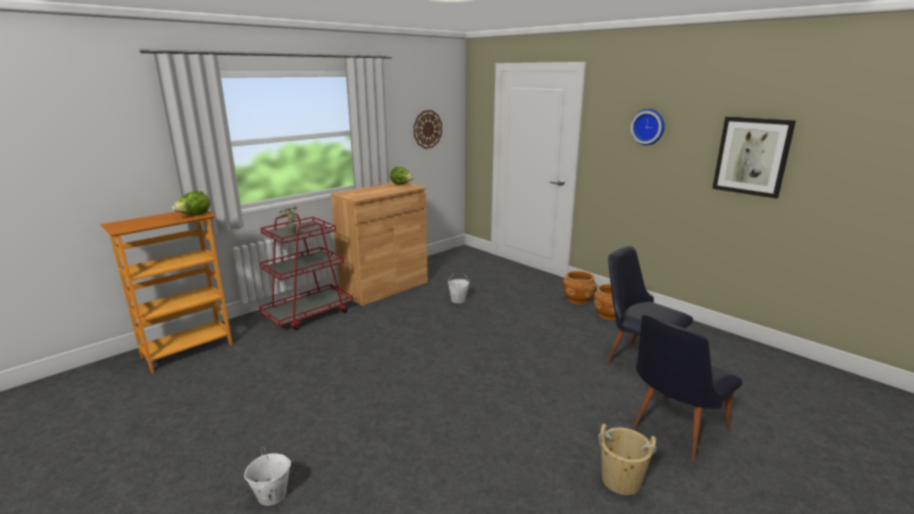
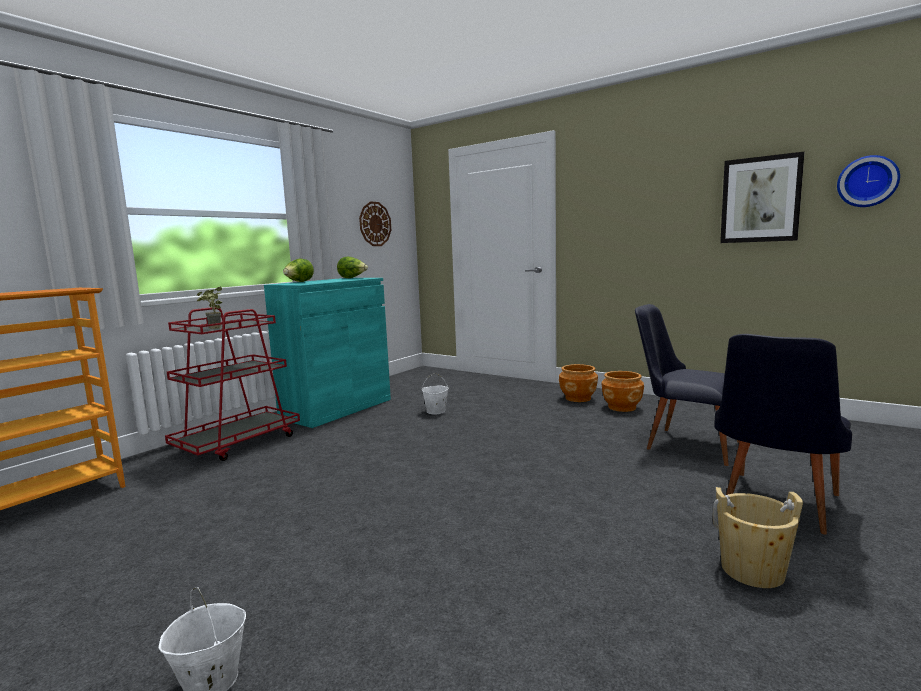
camera: 10 degrees left, 10 degrees down
(194, 215) = (68, 289): lettuce -> lettuce (299, 282)
(384, 287) = (337, 409): brown cabinet -> turquoise cabinet
(648, 127) = (636, 188): wall clock -> wall clock (867, 181)

